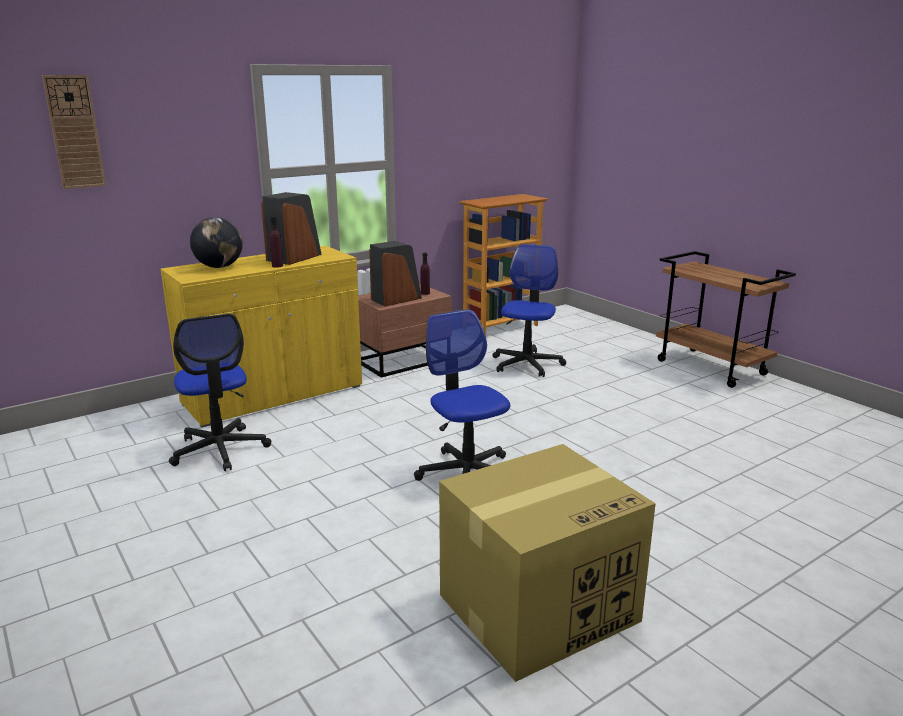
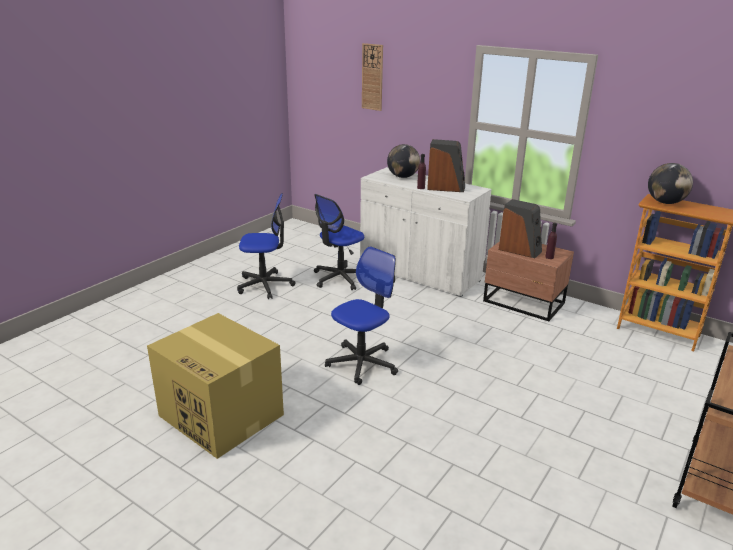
camera: 70 degrees right, 5 degrees up
(274, 395) = (419, 273): yellow cabinet -> white cabinet
(486, 201) = (665, 202): none -> globe
(526, 364) = (582, 359): office chair -> office chair (265, 285)

